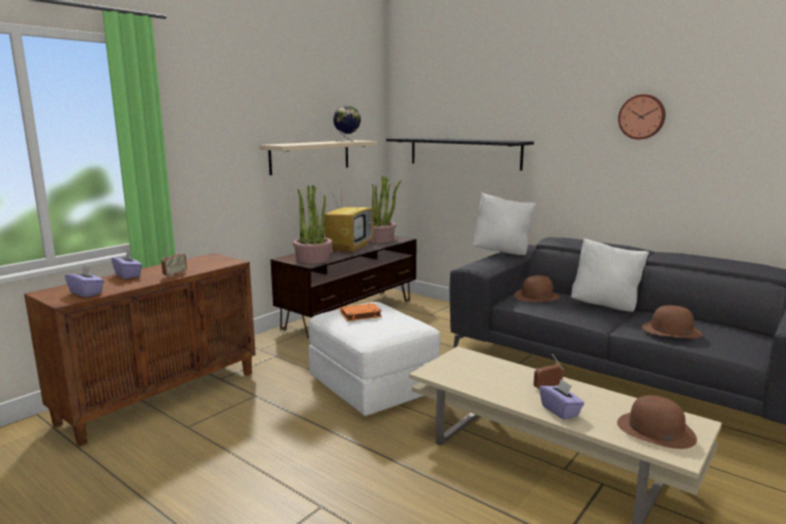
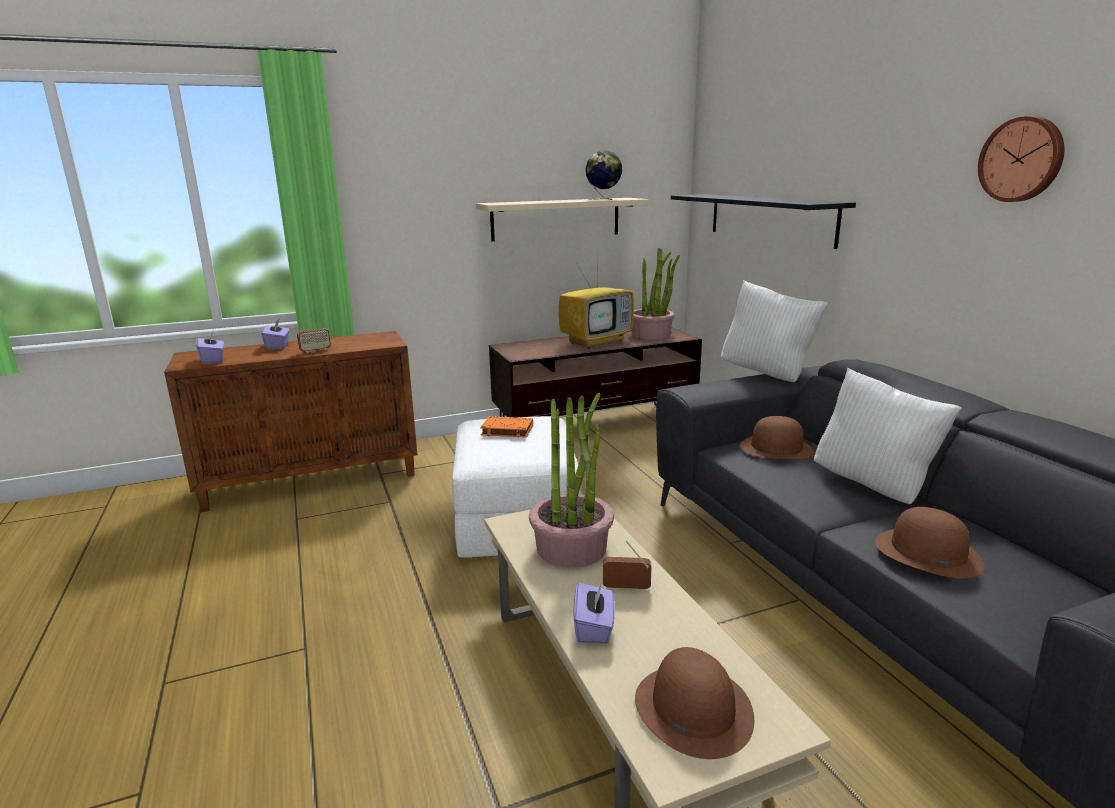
camera: 30 degrees right, 5 degrees up
(313, 259) = (532, 350): potted plant -> potted plant (572, 547)

